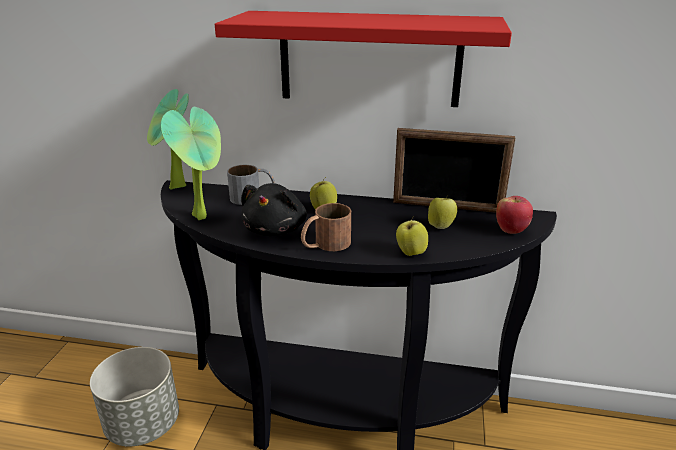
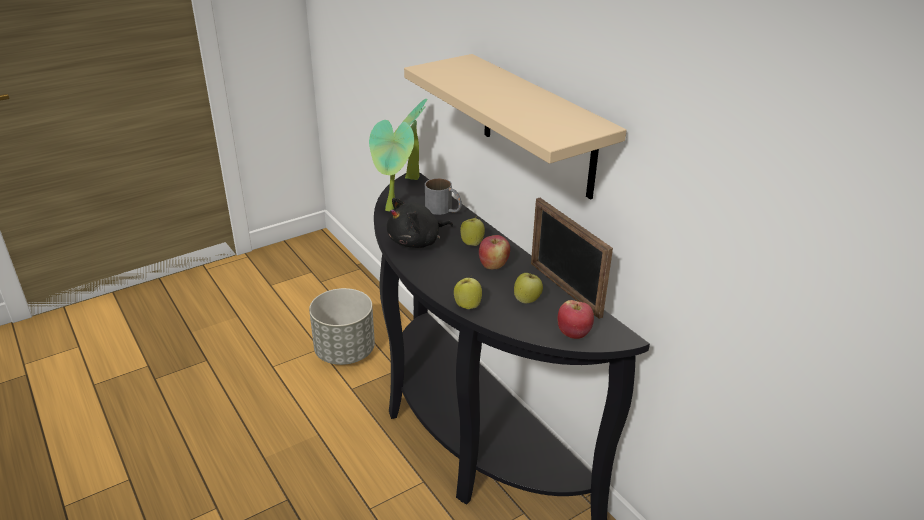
camera: 45 degrees right, 5 degrees up
(325, 244) = (427, 269): brown mug -> none
(369, 59) = (538, 126): red shelf -> beige shelf
(370, 216) = (493, 265): none -> apple

